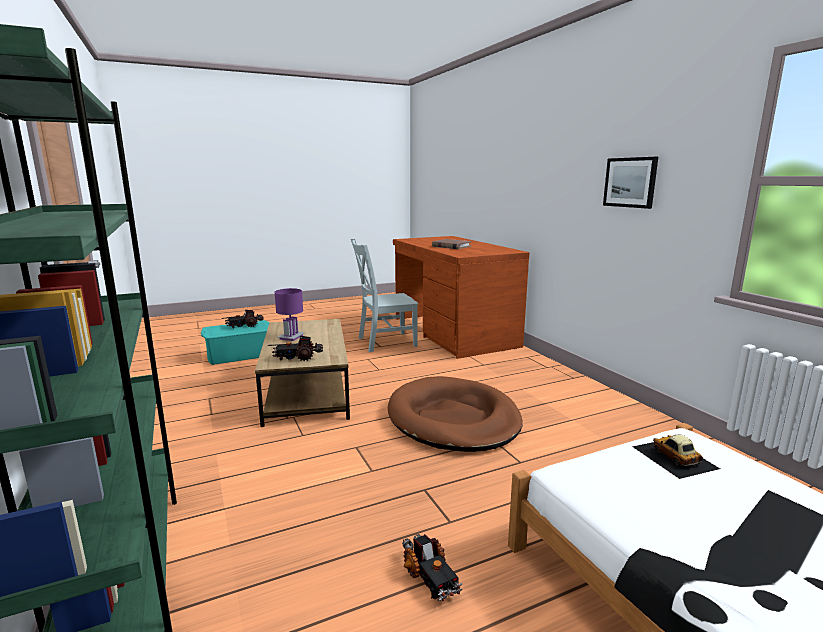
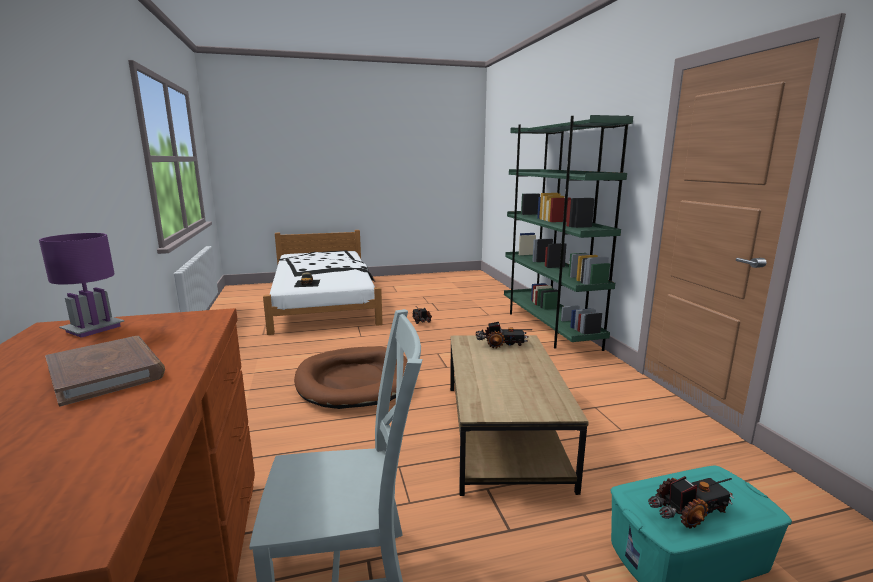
camera: 170 degrees left, 0 degrees up
(291, 337) = (525, 376): purple table lamp -> purple table lamp (93, 329)
(630, 182) = (100, 162): picture -> none

